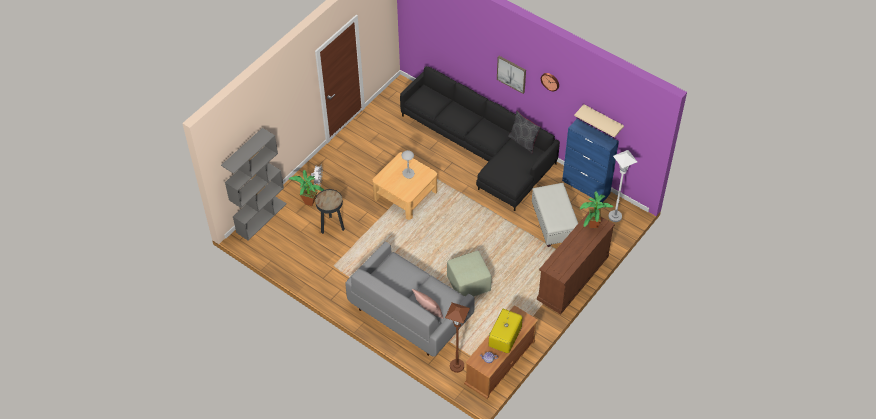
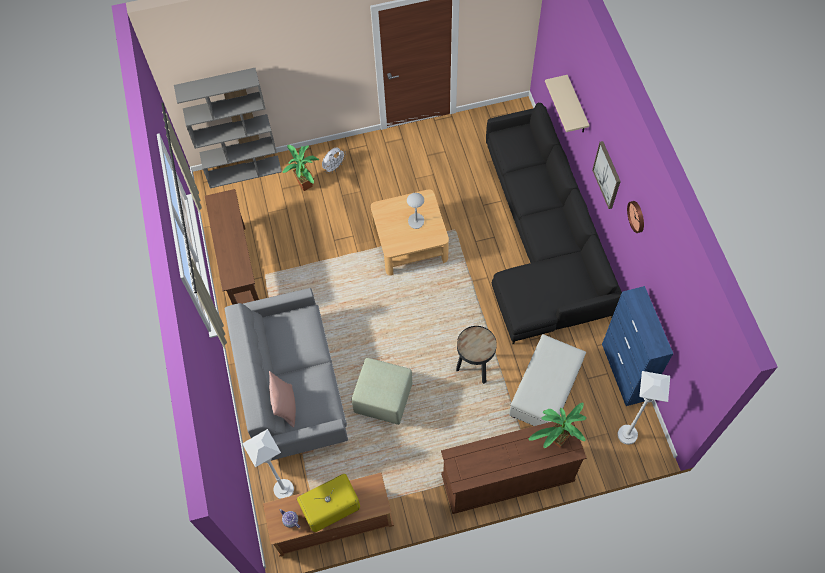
camera: 40 degrees right, 10 degrees up
(315, 272) = (240, 270): none -> brown console table
(332, 226) = (303, 228): black side table -> black side table (474, 368)
(457, 366) = (283, 489): brown floor lamp -> white floor lamp
(523, 142) = (582, 267): grey pillow -> none
(603, 120) = (669, 312): beige shelf -> beige shelf (576, 106)

